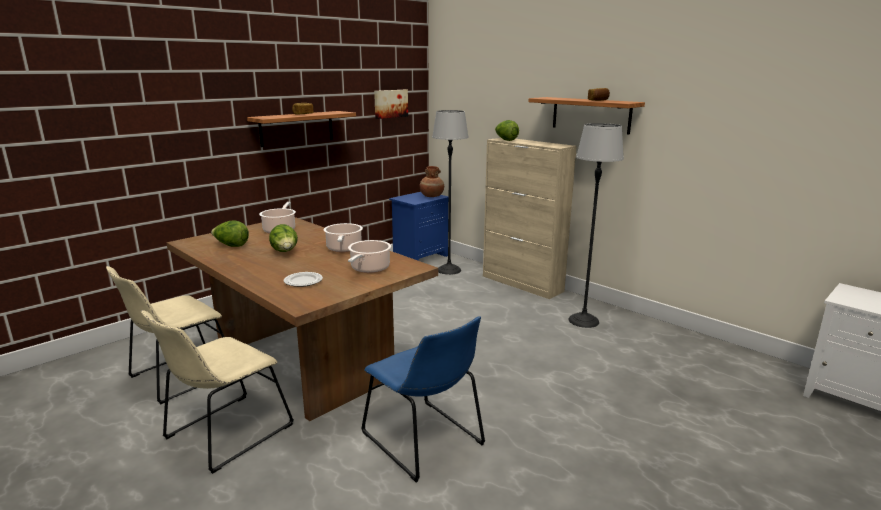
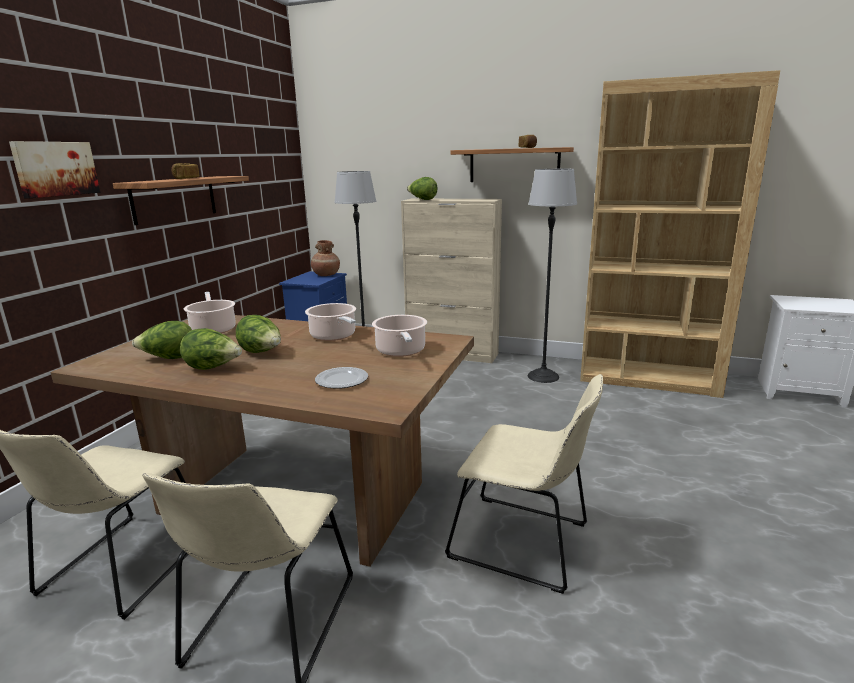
camera: 25 degrees left, 0 degrees up
(246, 257) = (213, 368): none -> lettuce
(390, 103) = (268, 168): picture -> picture (55, 169)
(425, 441) = (525, 543): blue chair -> beige chair
(689, 346) = (648, 378): none -> brown bookcase

